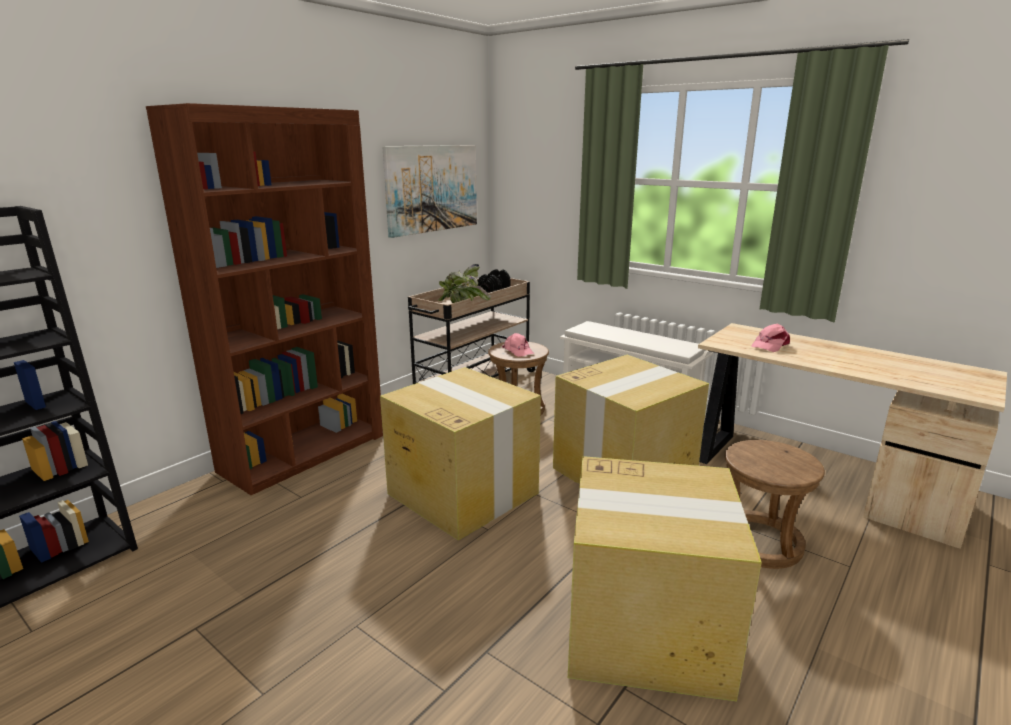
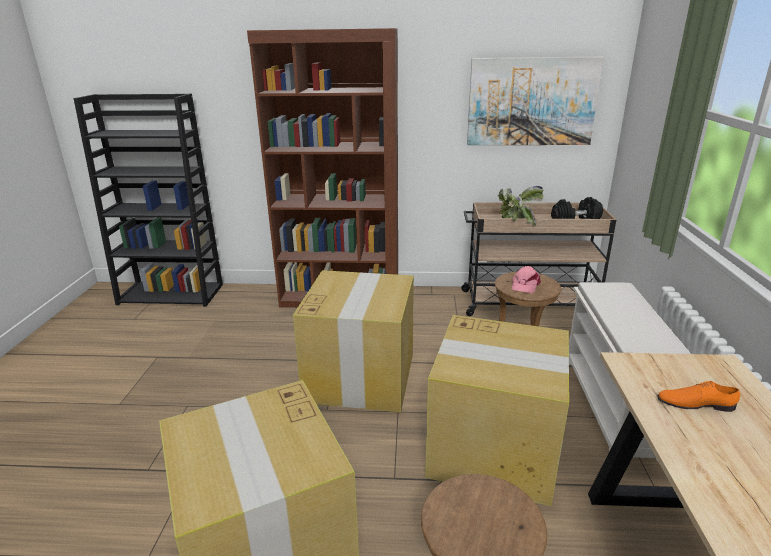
camera: 55 degrees right, 5 degrees up
(770, 345) = (695, 403): pink cap -> orange shoe

